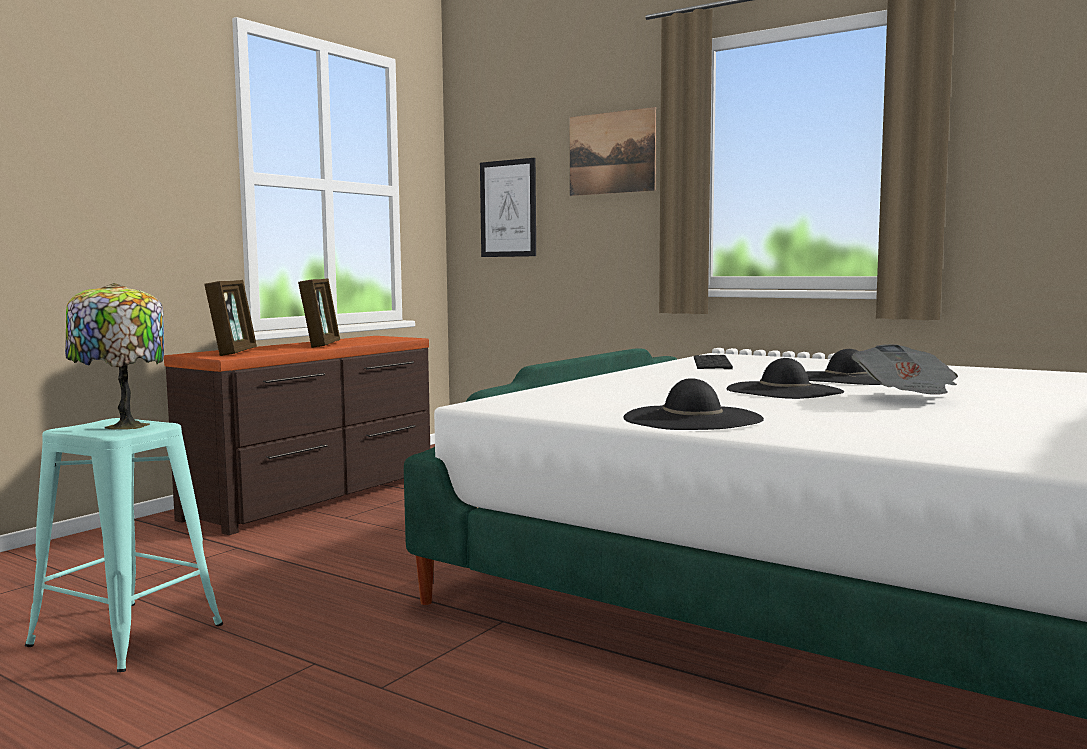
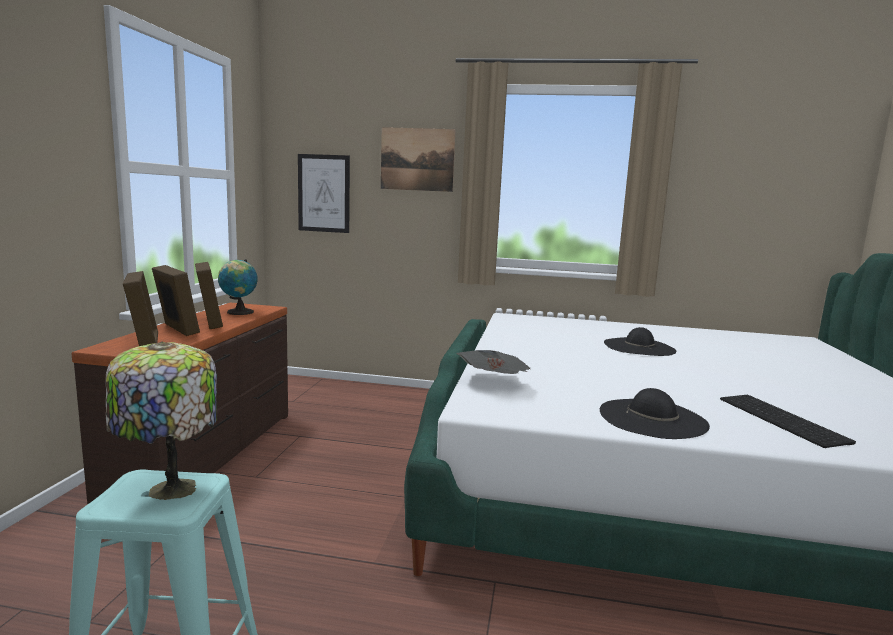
camera: 25 degrees left, 5 degrees up
(280, 347) = (177, 330): none -> picture frame
(366, 340) = (238, 312): none -> globe
(714, 363) = (524, 328): keyboard -> keyboard (784, 420)
(784, 391) = (633, 368): black hat -> none
(906, 399) = (717, 374): newspaper -> newspaper (493, 382)

